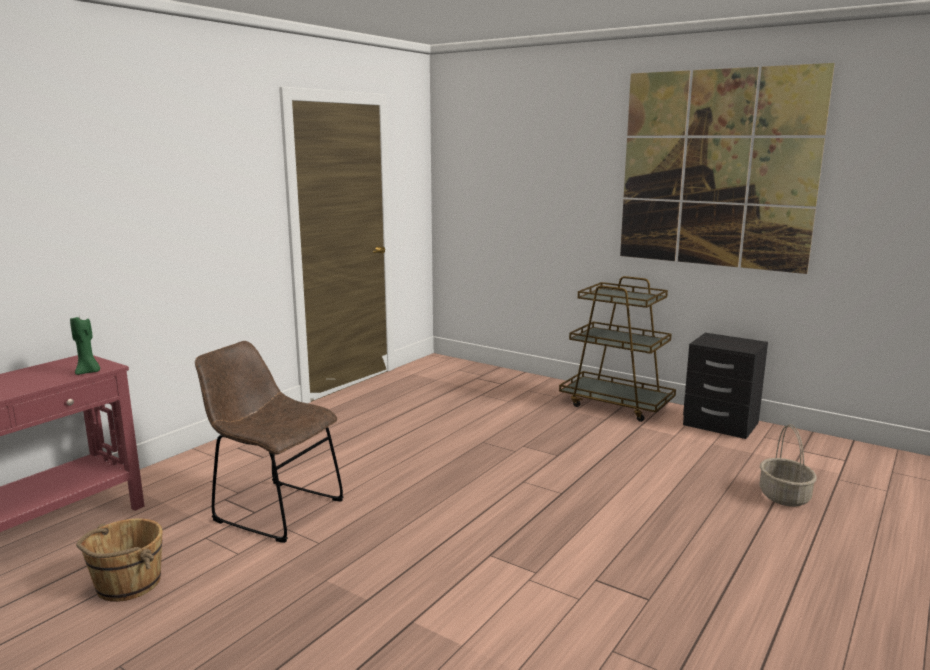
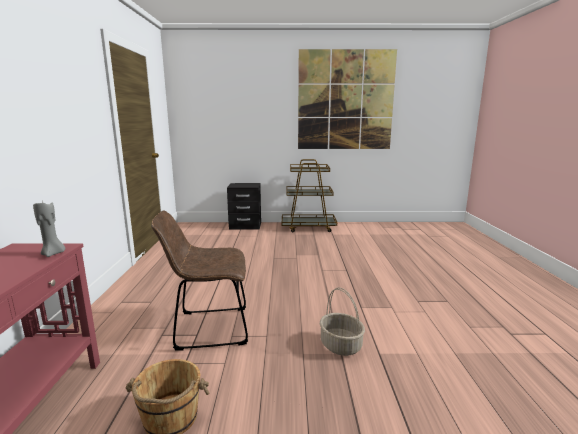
camera: 35 degrees left, 0 degrees up
(88, 372) = (53, 254): green candle -> grey candle
(720, 424) = (361, 226): black nightstand -> black nightstand (245, 226)
(785, 497) = (424, 247): basket -> basket (341, 345)

